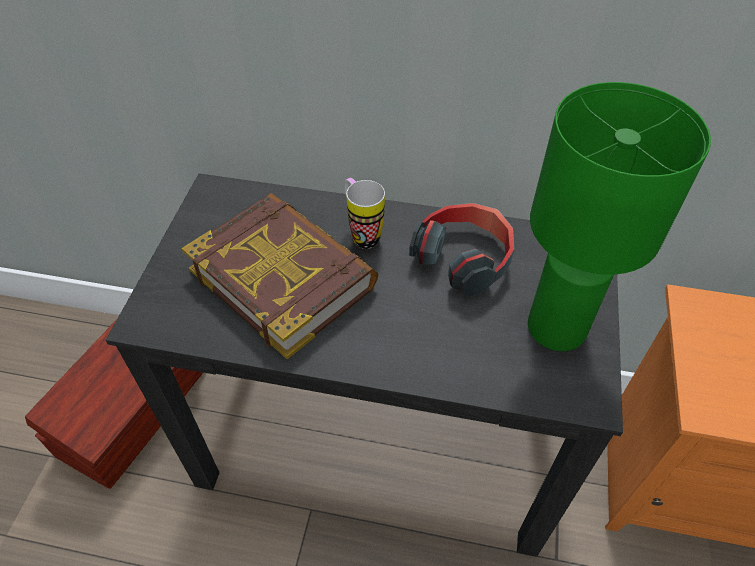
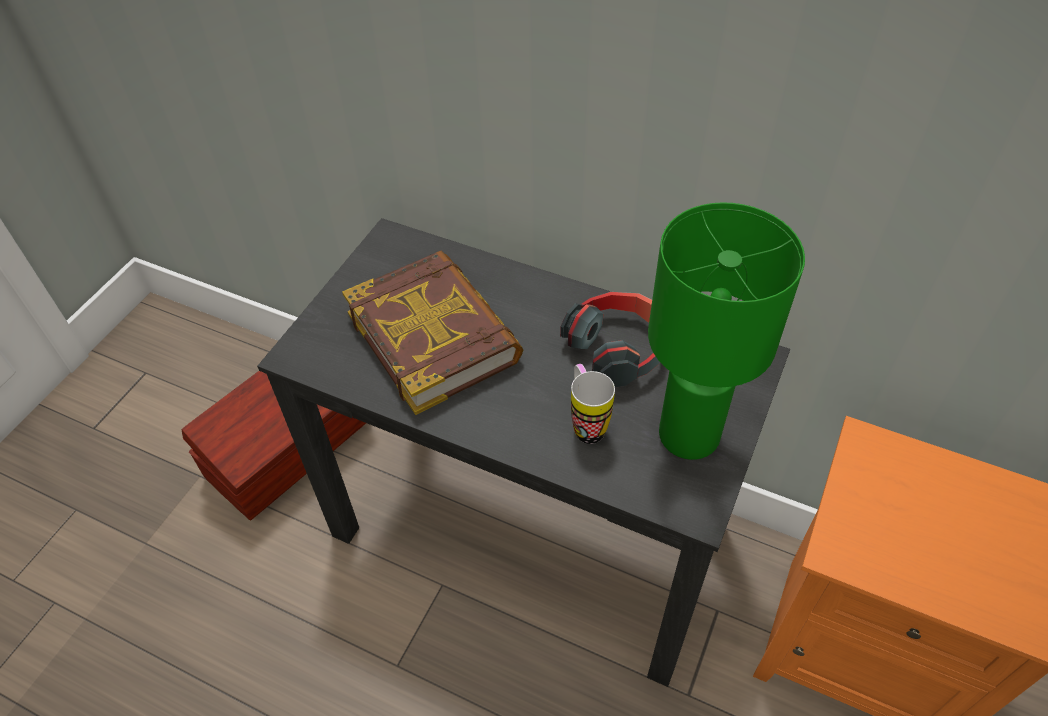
camera: 15 degrees right, 0 degrees up
(361, 233) = (523, 305): mug -> mug (586, 423)

